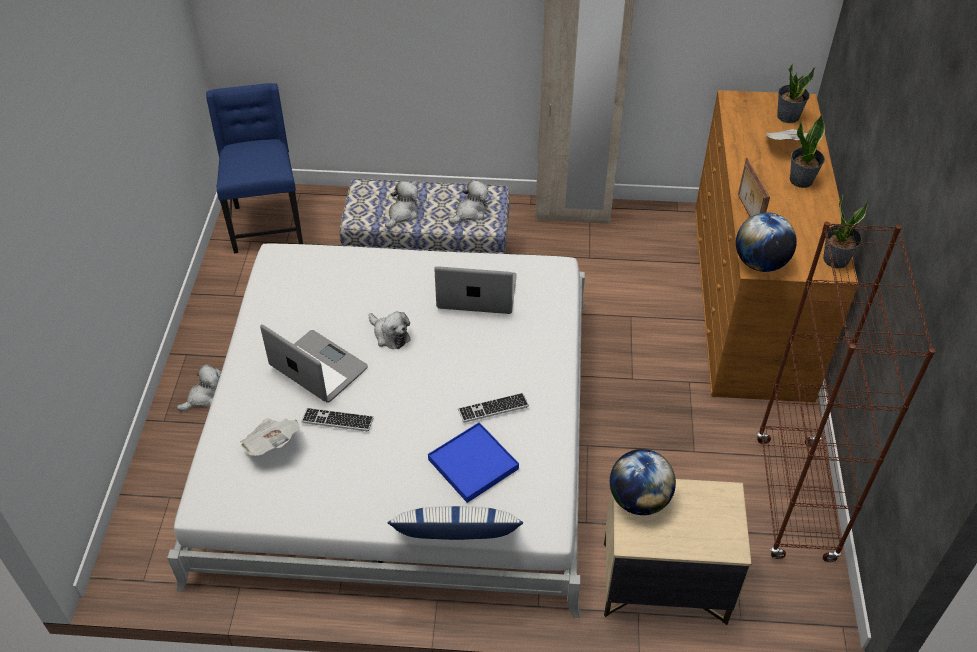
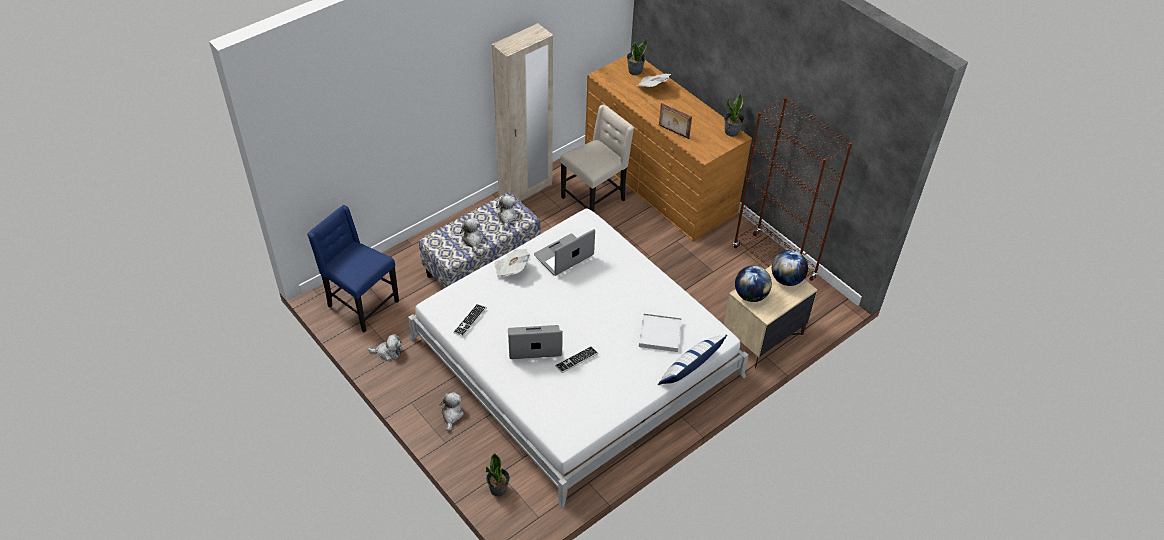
camera: 45 degrees left, 0 degrees up
(272, 444) = (561, 393): newspaper -> newspaper (511, 269)
(390, 335) = (548, 304): plush toy -> plush toy (388, 352)
(473, 464) = (660, 334): blue tray -> white tray
(493, 408) = (638, 304): keyboard -> keyboard (470, 320)
(642, 270) = (595, 199): none -> beige chair
(760, 263) = (704, 153): globe -> globe (786, 280)
(801, 180) = (677, 101): potted plant -> potted plant (498, 489)

